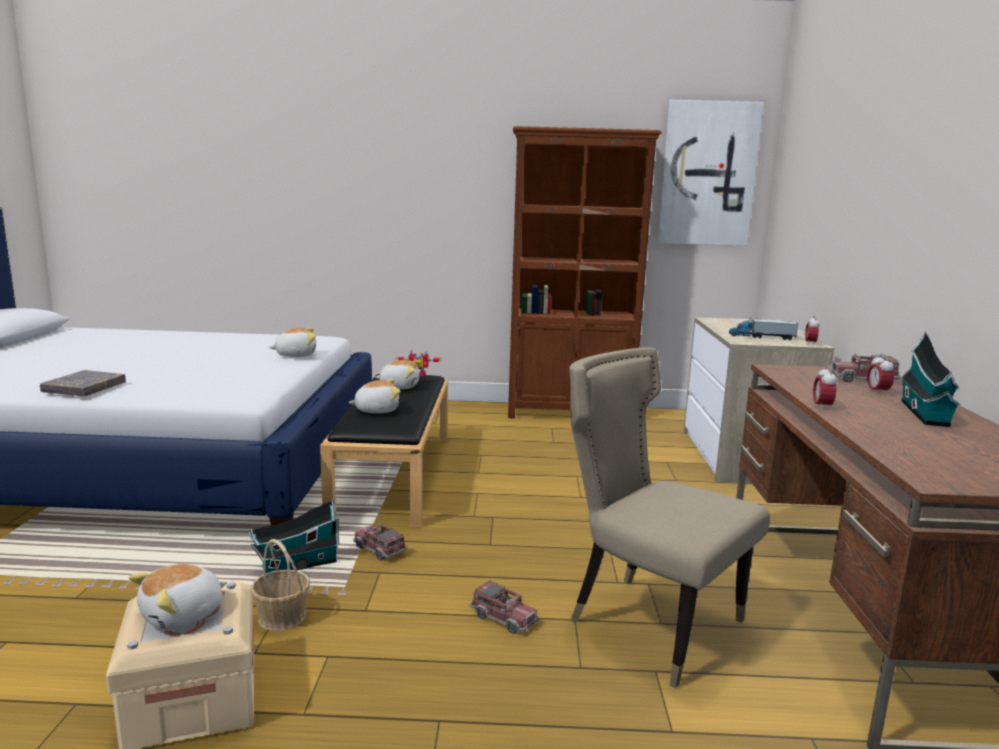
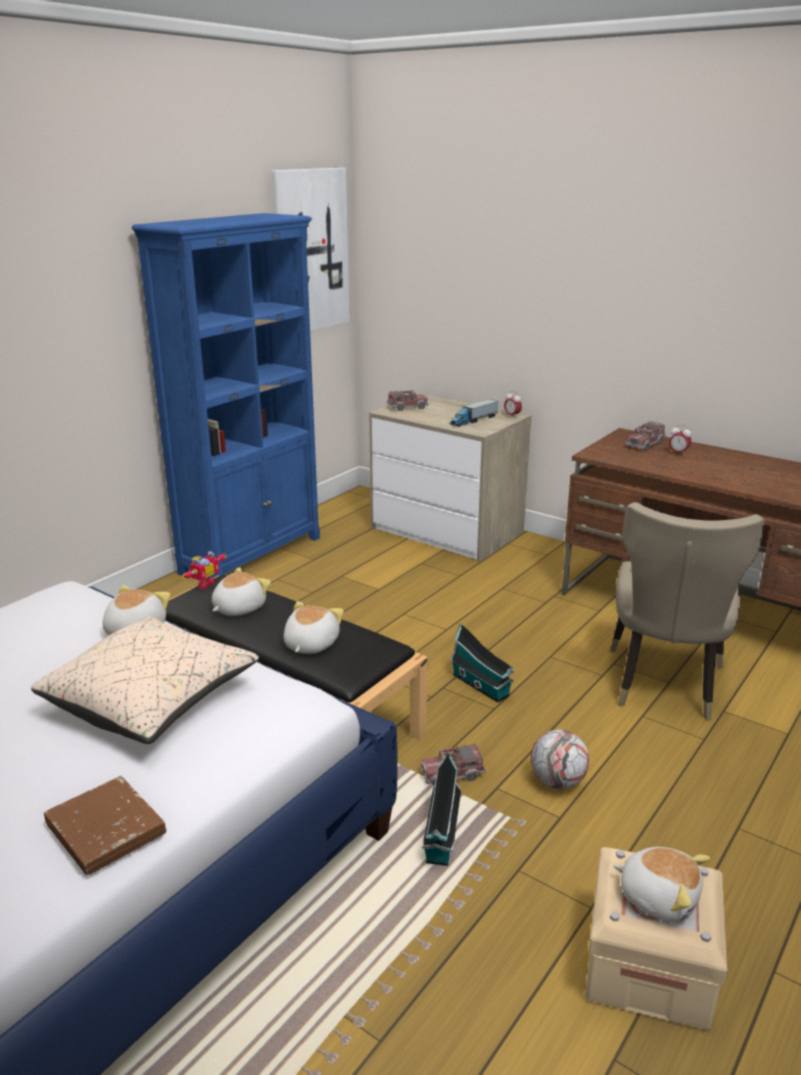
camera: 55 degrees left, 10 degrees up
(84, 388) = (106, 830): grey book -> brown book
(183, 615) = (658, 897): plush toy -> plush toy turned 45 degrees counterclockwise
(219, 370) = (152, 700): none -> beige pillow
(282, 617) = (539, 874): basket -> none
(415, 597) = (558, 782): none -> football
(503, 618) = (620, 747): toy truck -> toy truck (407, 407)
(570, 413) = (252, 555): brown bookcase -> blue bookcase
(648, 621) = (664, 686): beige chair -> beige chair turned 60 degrees counterclockwise
(821, 407) = (702, 479): alarm clock -> none
(925, 414) = (733, 462): toy house -> toy house (482, 686)

